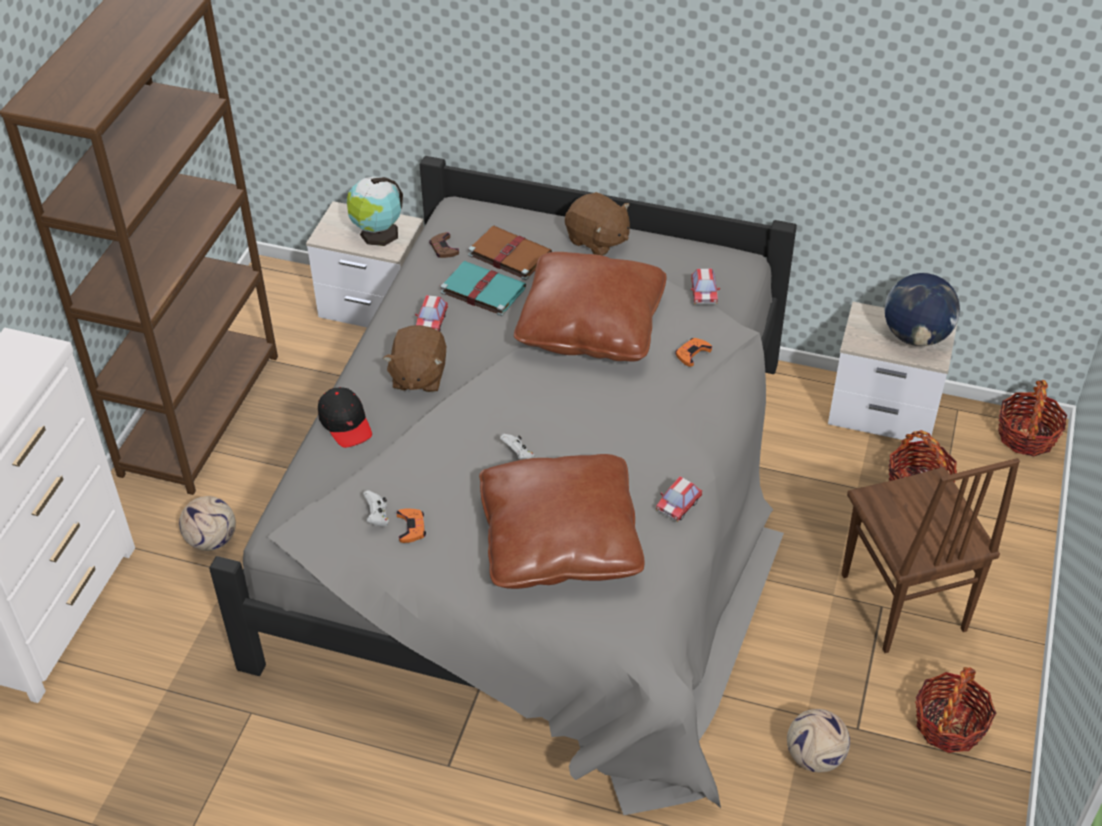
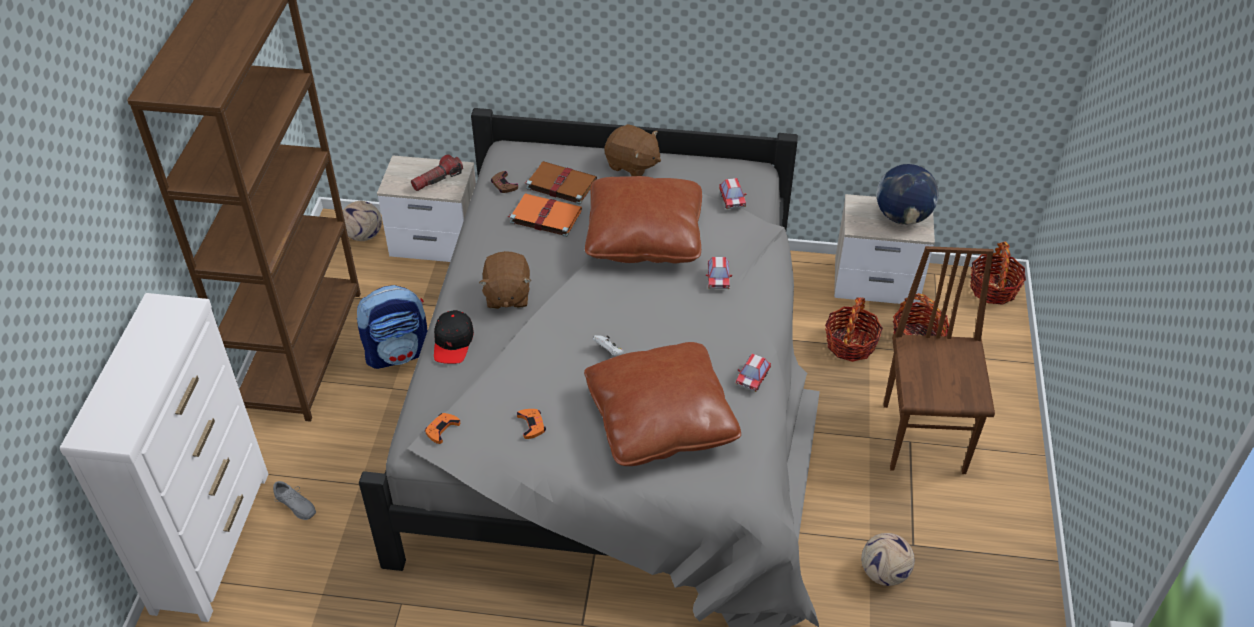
camera: 10 degrees left, 0 degrees up
(156, 588) = (294, 506): none -> grey shoe
(211, 540) = (335, 458): football -> football (363, 235)
(306, 429) = (398, 353): none -> backpack
(345, 423) = (453, 342): black cap -> black cap turned 45 degrees clockwise
(377, 234) = (437, 179): globe -> flashlight
(377, 517) = (500, 419): white game controller -> none
(432, 321) = (508, 247): toy car -> toy car (718, 279)
(481, 290) = (544, 216): turquoise book -> orange book
(692, 353) = (734, 250): orange game controller -> orange game controller (442, 429)
(901, 604) = (925, 437): brown chair -> brown chair turned 150 degrees counterclockwise
(949, 724) = (985, 531): basket -> basket (850, 344)

